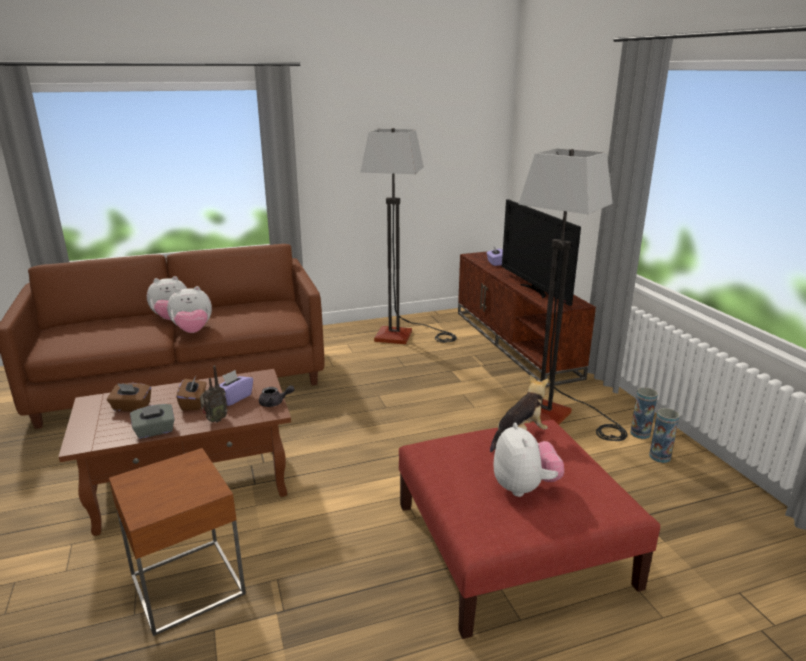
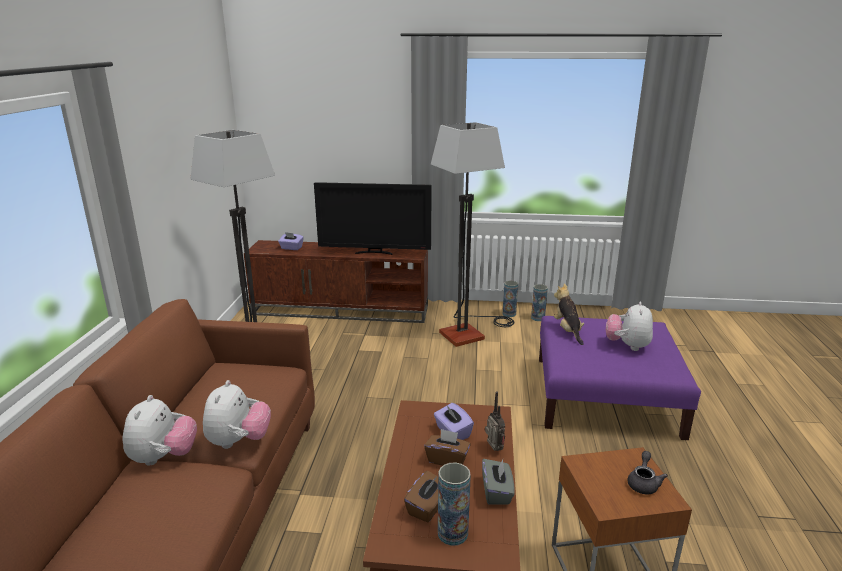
camera: 65 degrees left, 0 degrees up
(103, 422) = (452, 533): none -> vase
(275, 403) = (478, 410): grey teapot -> grey teapot (643, 483)
(511, 546) = (606, 396): red ottoman -> purple ottoman
(524, 487) = (627, 346): plush toy -> plush toy turned 90 degrees counterclockwise

